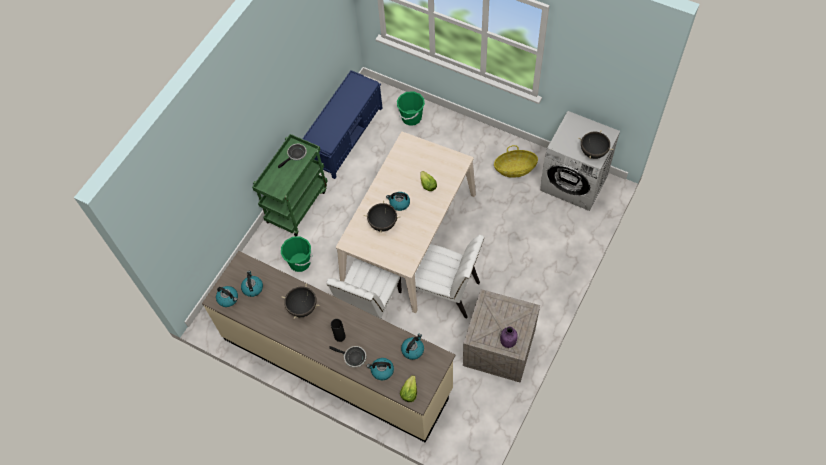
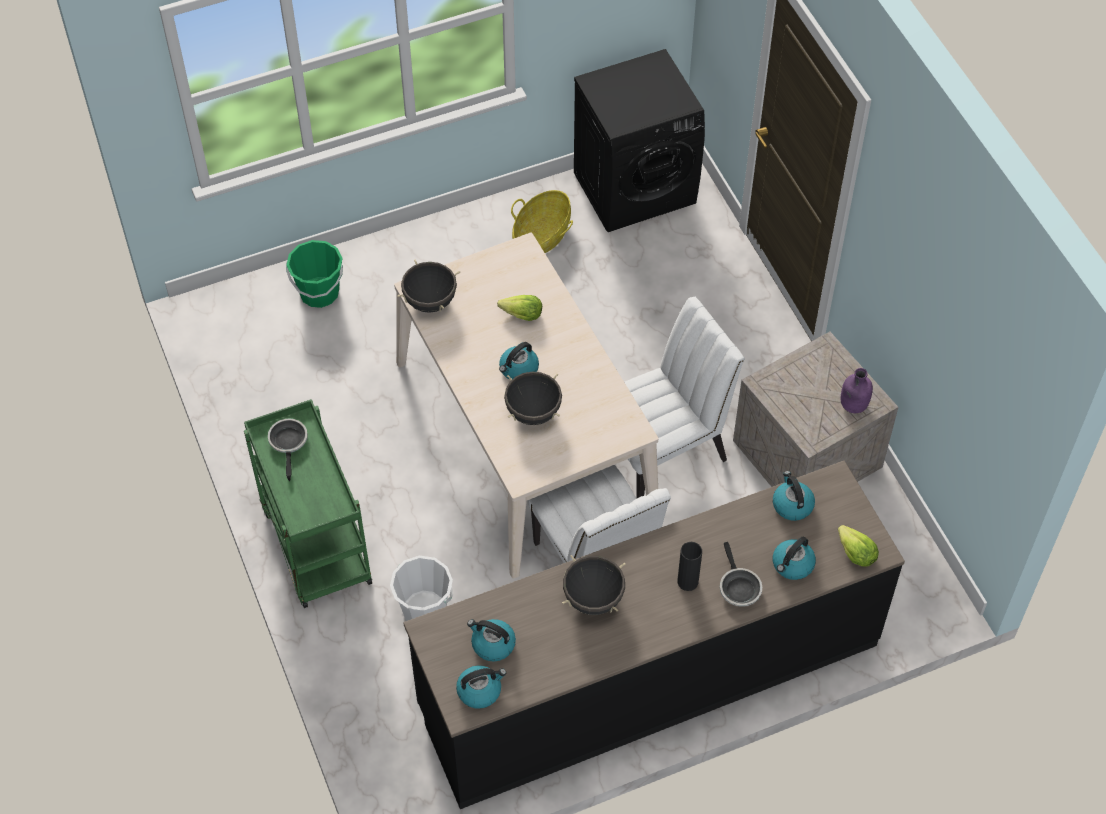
camera: 55 degrees left, 5 degrees down
(300, 262) = (424, 609): green bucket -> white bucket
(337, 363) = (648, 675): beige counter -> black counter
(345, 136) = (257, 396): blue bench -> none
(353, 357) = (738, 587): frying pan -> frying pan turned 105 degrees clockwise
(574, 184) = (635, 190): white washing machine -> black washing machine
(593, 152) = (670, 98): black cooking pot -> black cooking pot (430, 301)

